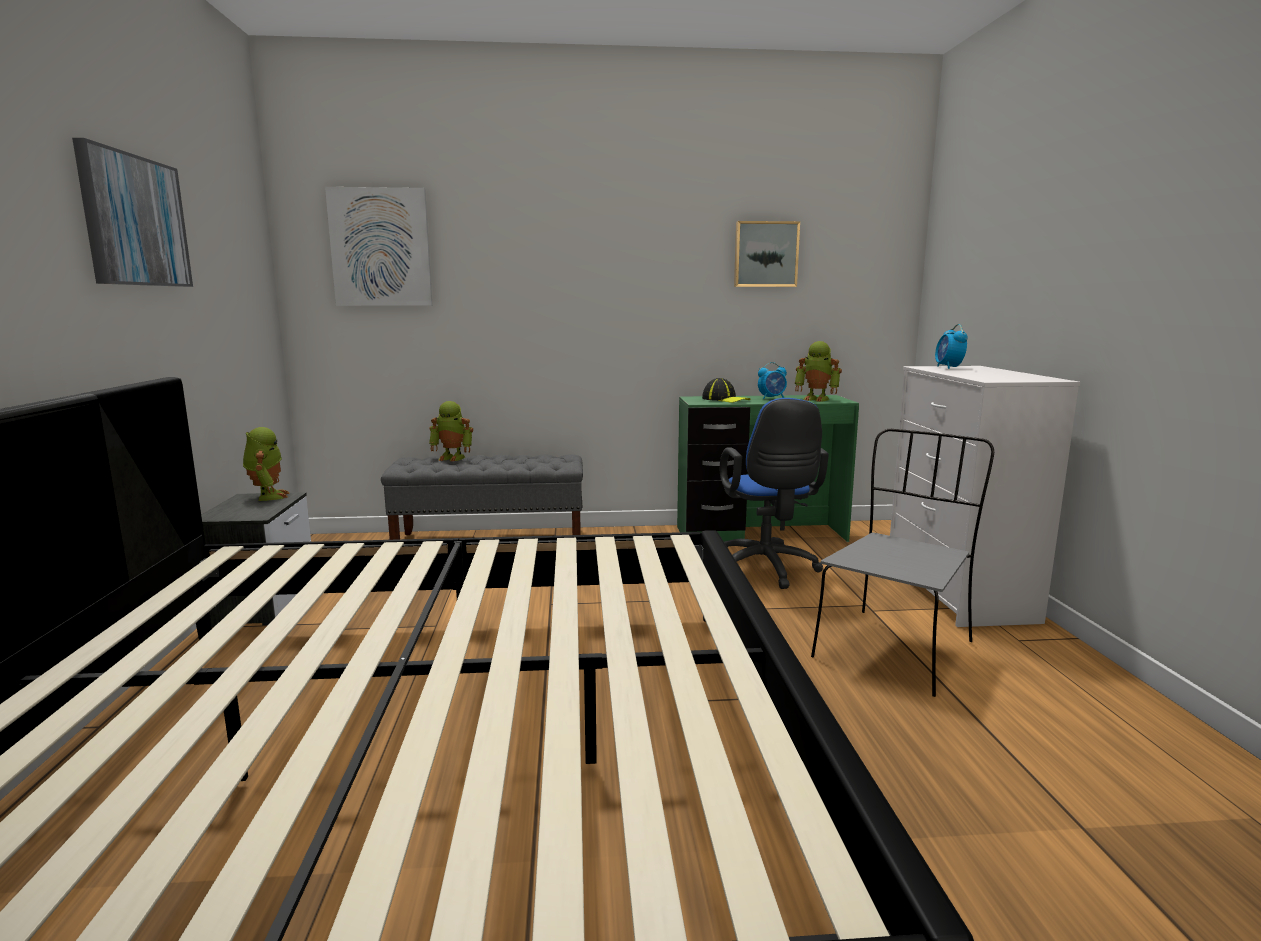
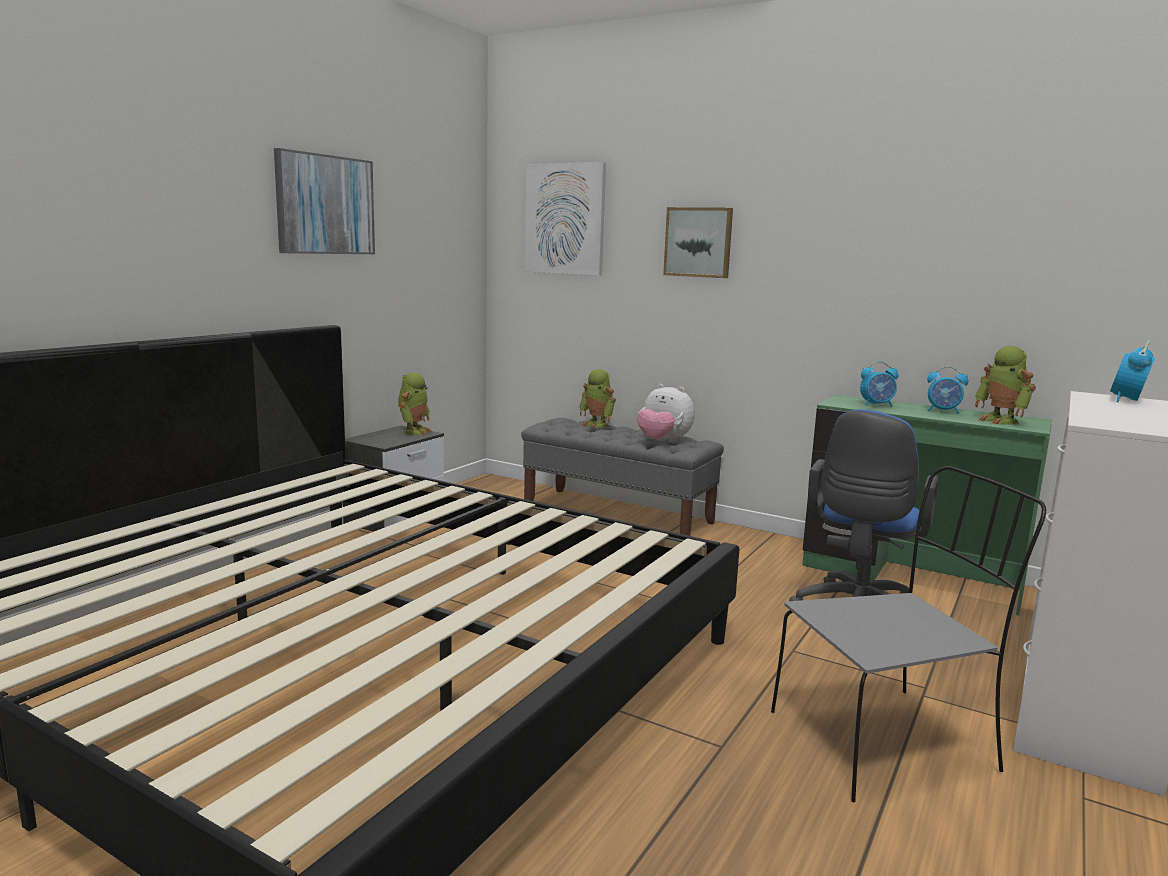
camera: 35 degrees right, 0 degrees up
(537, 462) = (663, 442): none -> plush toy
(725, 400) = (877, 405): cap -> alarm clock
(765, 254) = (967, 231): picture -> picture (698, 242)

